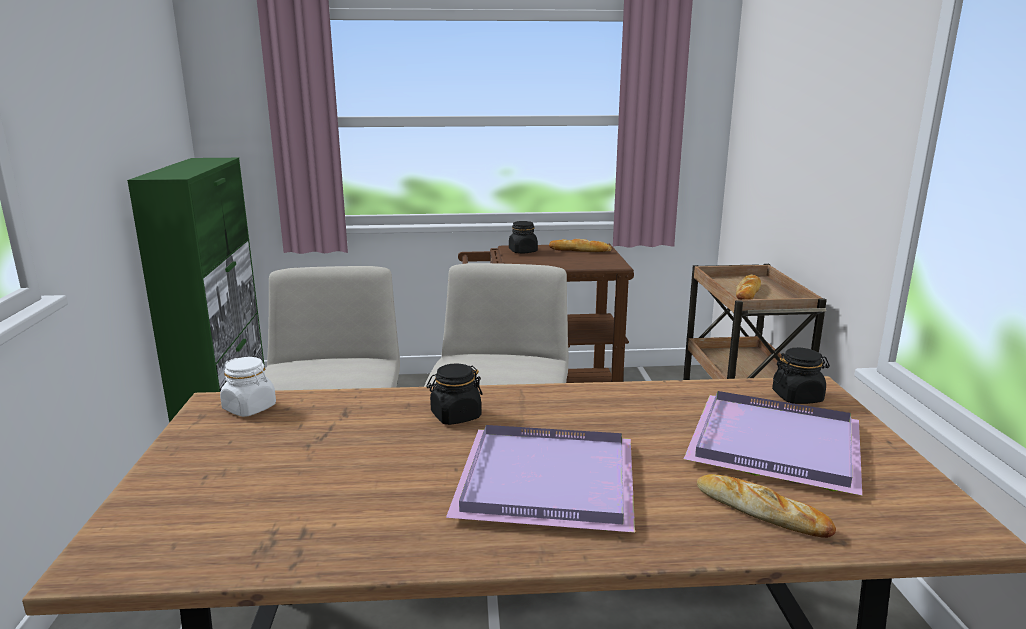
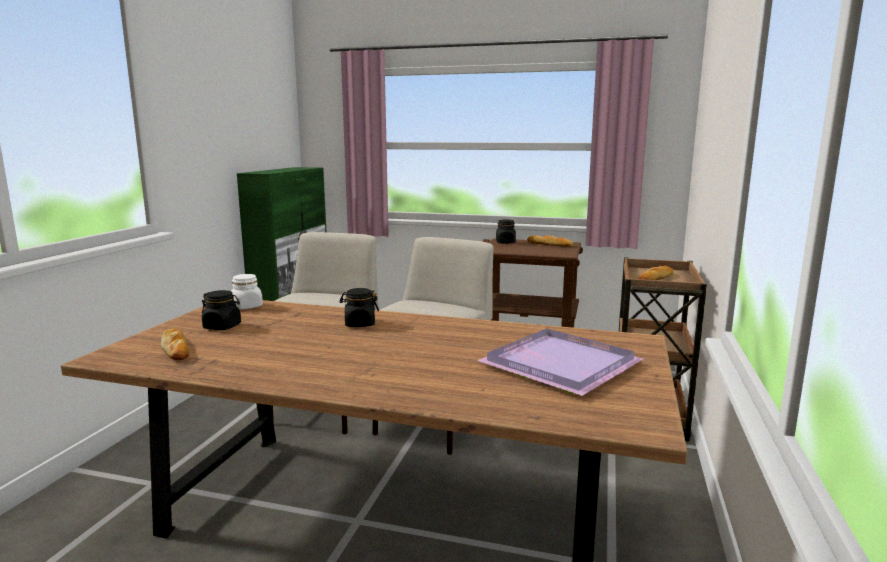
camera: 20 degrees right, 5 degrees down
(549, 483) = (377, 361): purple tray -> none
(761, 511) = (500, 394): bread -> bread (175, 348)
(797, 397) = (618, 343): black jar -> black jar (222, 327)

